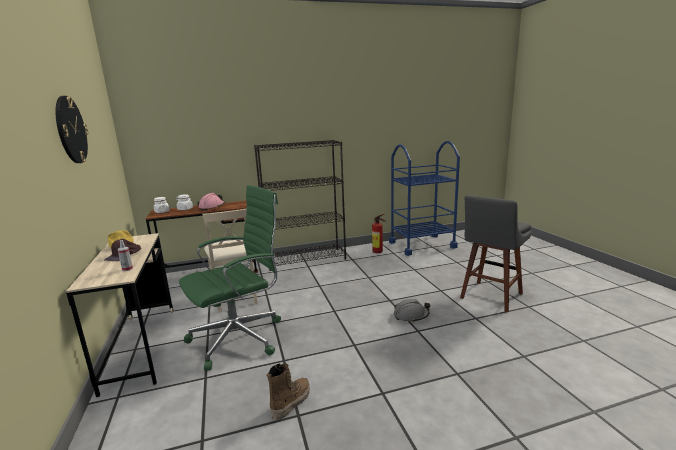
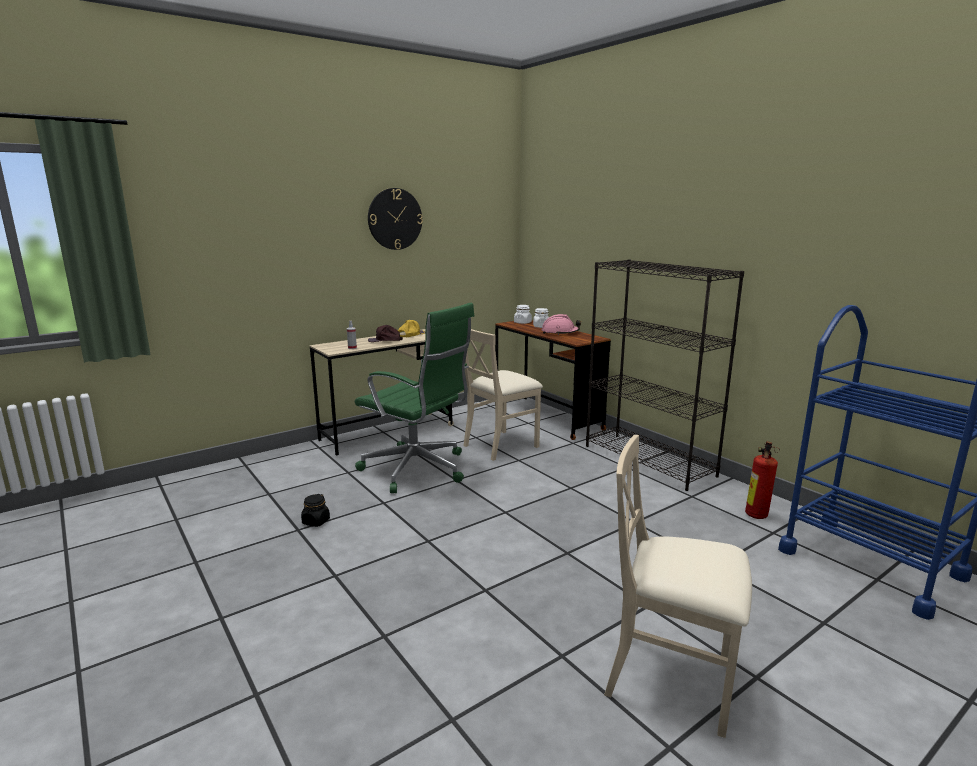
camera: 70 degrees right, 0 degrees up
(290, 402) = (316, 521): boot -> black jar
(411, 315) = (528, 579): grey hard hat -> none
(490, 297) = (670, 678): grey stool -> beige chair

